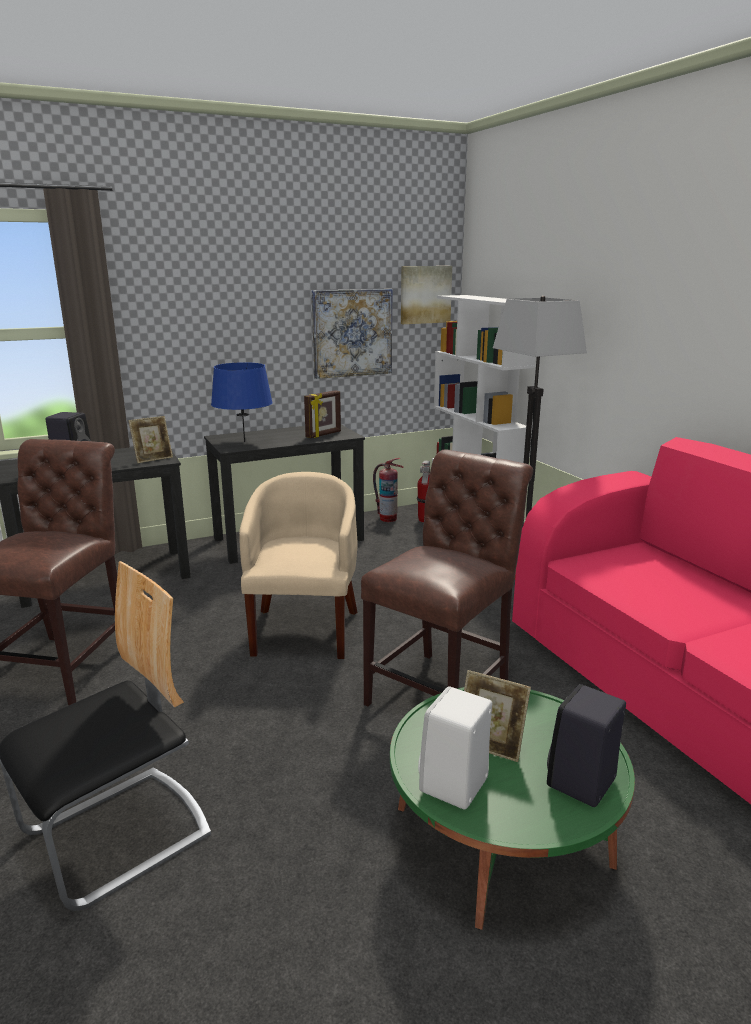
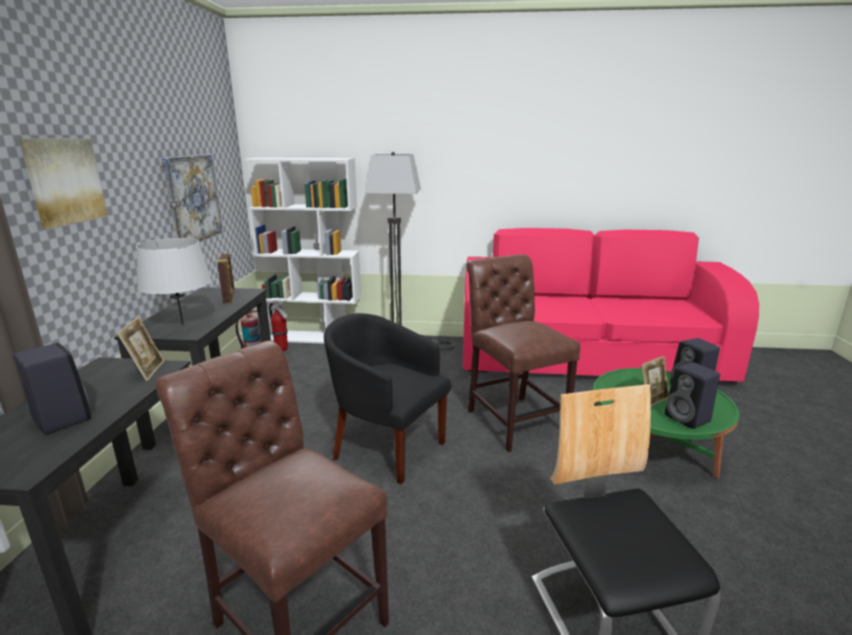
camera: 60 degrees left, 0 degrees up
(244, 442) = (182, 325): blue table lamp -> grey table lamp
(304, 630) = (386, 447): beige armchair -> black armchair
(425, 294) = (225, 159): picture -> picture (64, 181)
(453, 786) = (688, 419): white speaker -> black speaker

